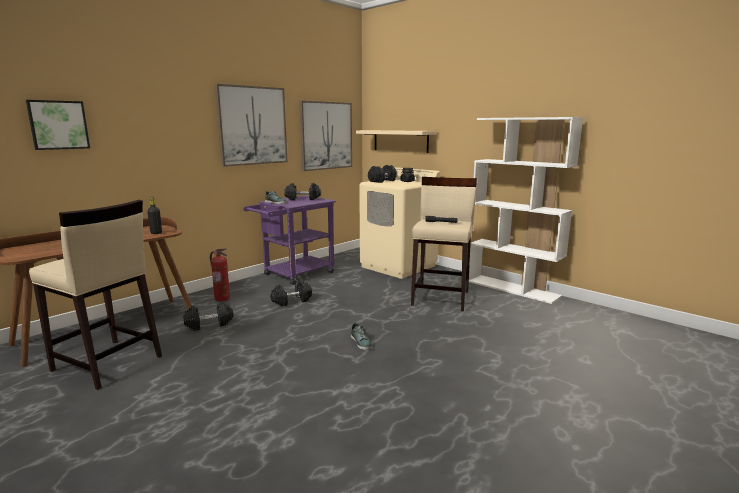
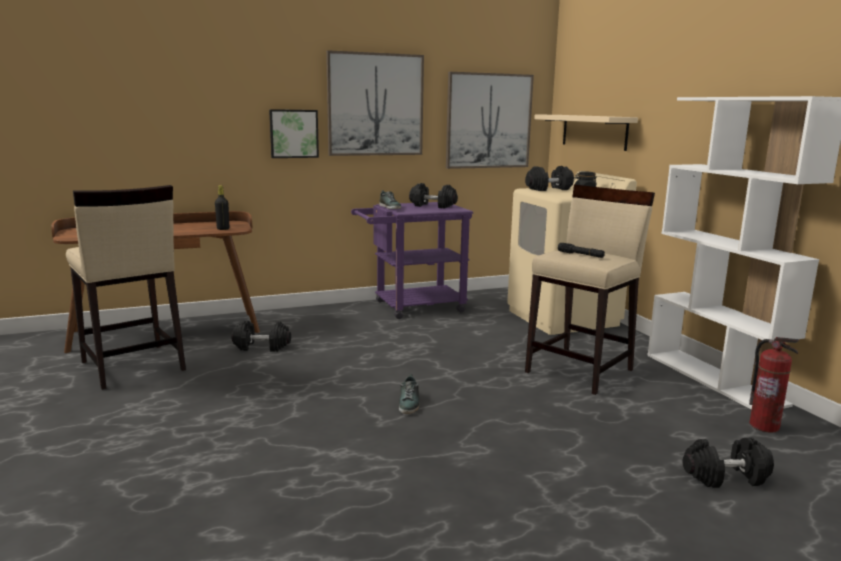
camera: 25 degrees right, 0 degrees up
(58, 125) = (139, 99): picture -> picture (293, 133)
(222, 298) = (303, 321): fire extinguisher -> fire extinguisher (764, 426)
(291, 301) = (376, 338): black dumbbell -> black dumbbell (725, 477)

